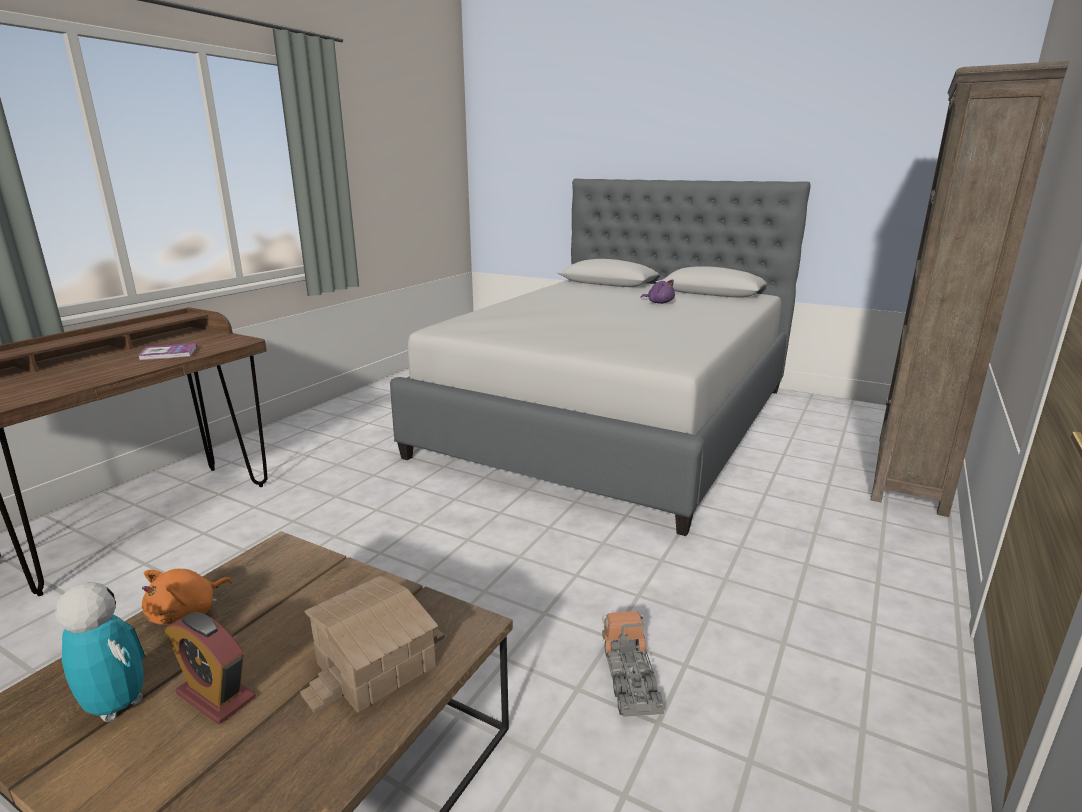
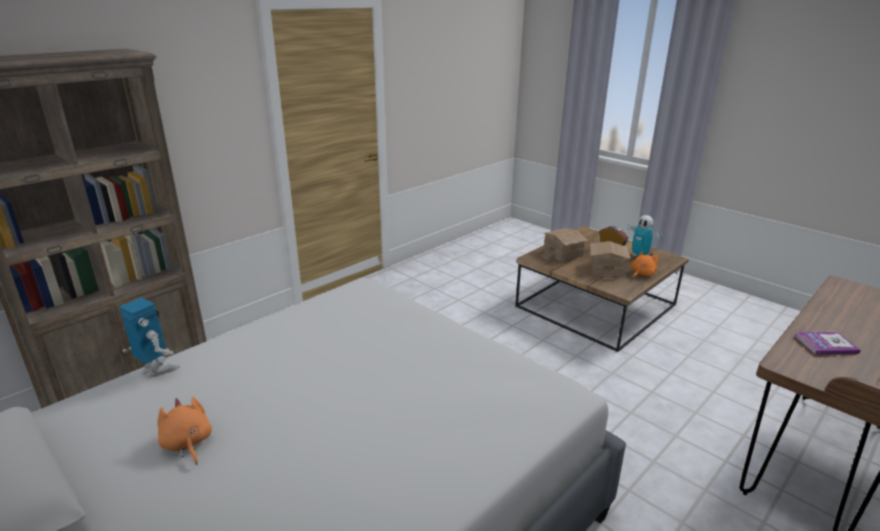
camera: 165 degrees left, 5 degrees up
(277, 616) = (605, 269): none -> toy house
(630, 678) = (461, 311): toy truck -> none
(659, 303) = (187, 444): purple plush toy -> orange plush toy
(739, 315) = (157, 369): none -> toy robot

